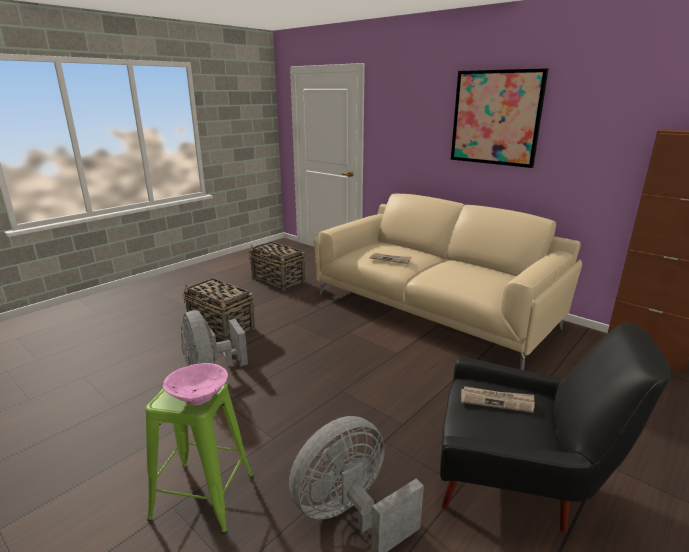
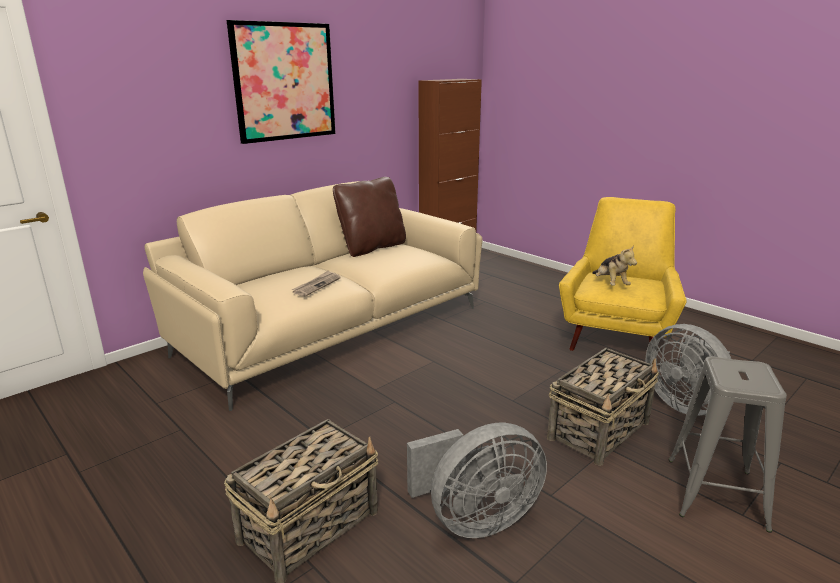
camera: 85 degrees left, 0 degrees up
(198, 397) = (743, 368): pink bowl -> none
(202, 496) = (715, 494): green stool -> grey stool
(278, 280) = (120, 459): basket -> basket (599, 430)
(490, 269) = (372, 248): none -> brown pillow
(497, 400) = (610, 284): newspaper -> plush toy
(517, 483) = (616, 334): black armchair -> yellow armchair

